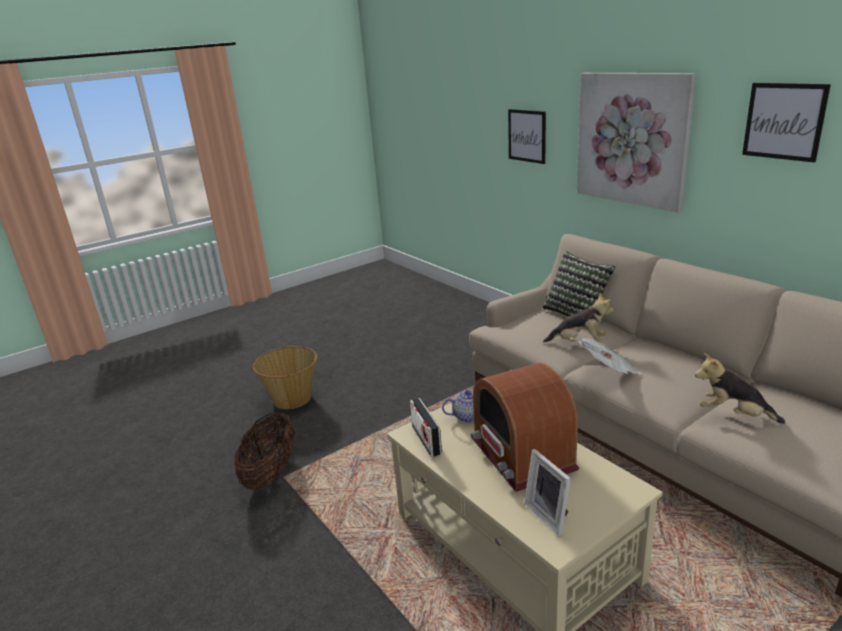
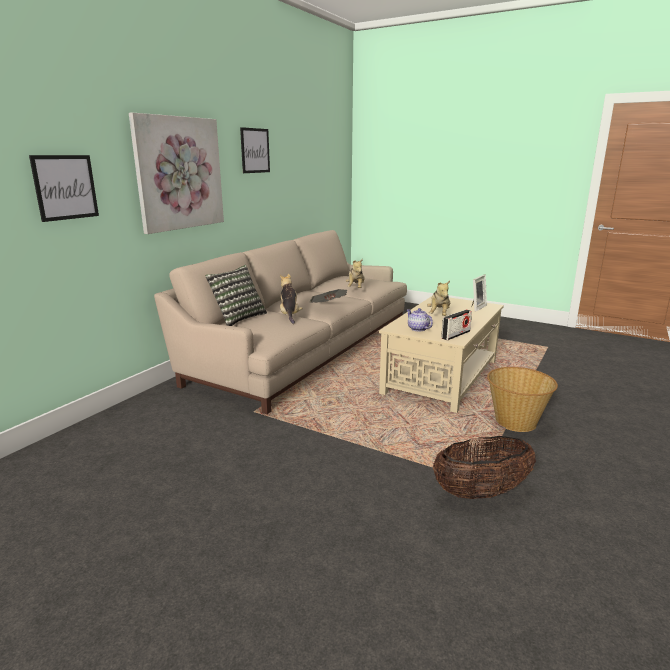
camera: 115 degrees left, 5 degrees down
(292, 399) = (346, 537): basket -> basket (516, 421)
(522, 454) = (439, 315): radio -> plush toy

